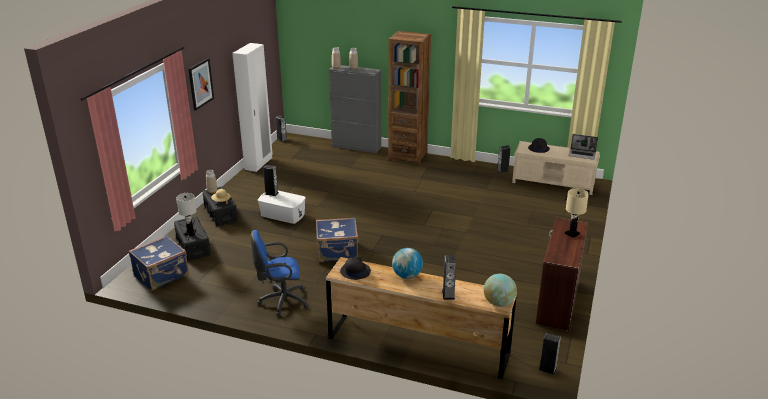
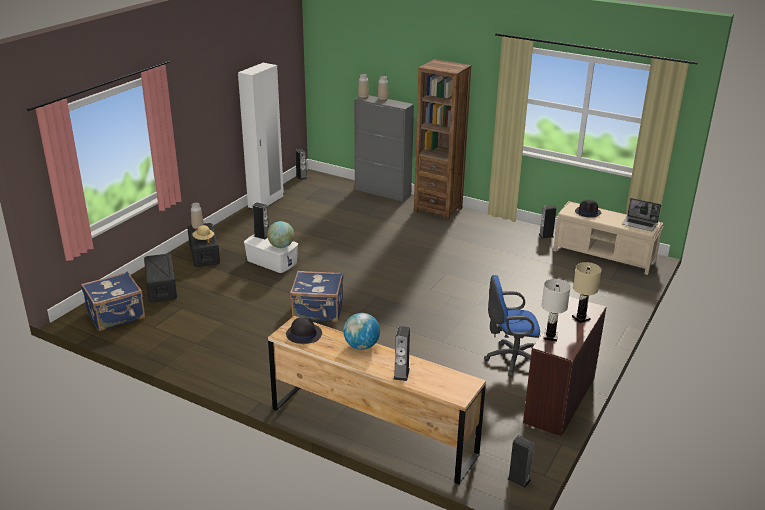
camera: 10 degrees right, 0 degrees up
(190, 232) = (157, 271): white table lamp -> white table lamp (550, 336)
(200, 84) = (193, 104): picture -> none
(281, 301) = (235, 359): blue office chair -> blue office chair (510, 360)
(498, 303) = (458, 391): globe -> globe (281, 246)

